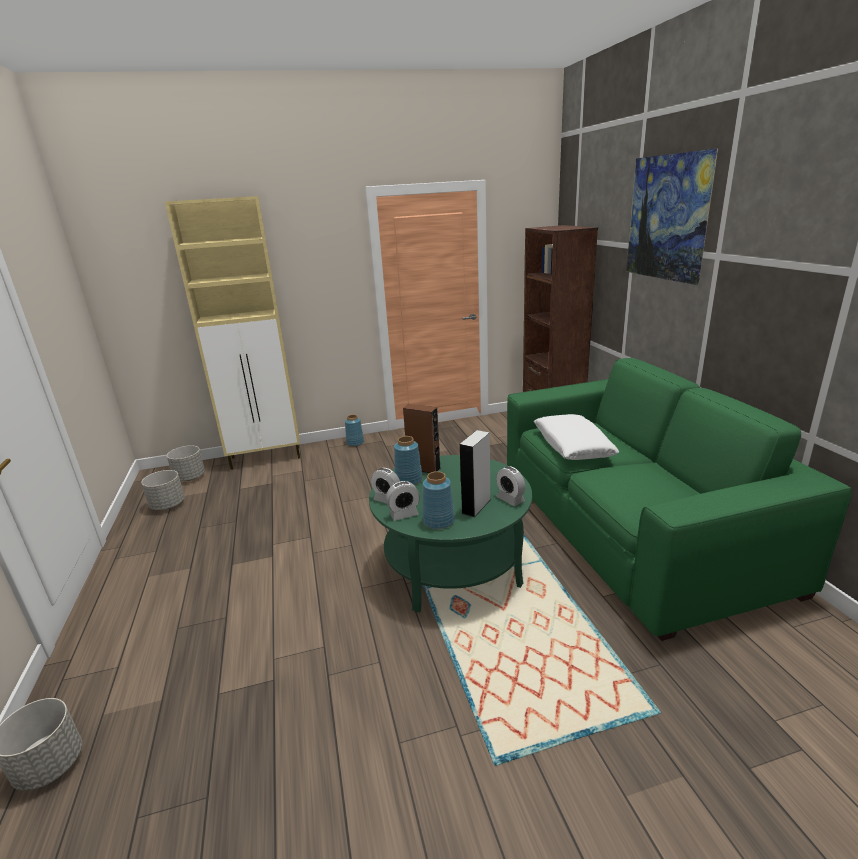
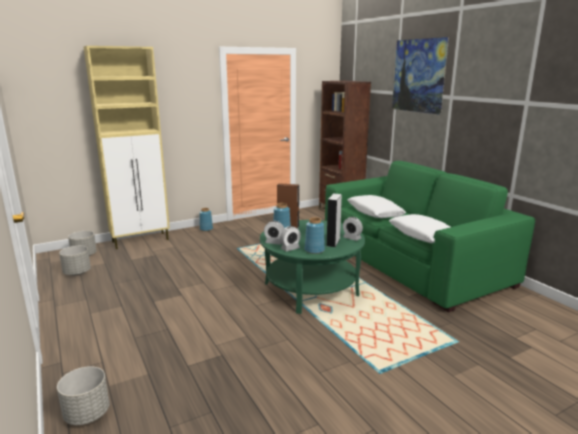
camera: 15 degrees left, 5 degrees down
(634, 502) = (423, 236): none -> white pillow

